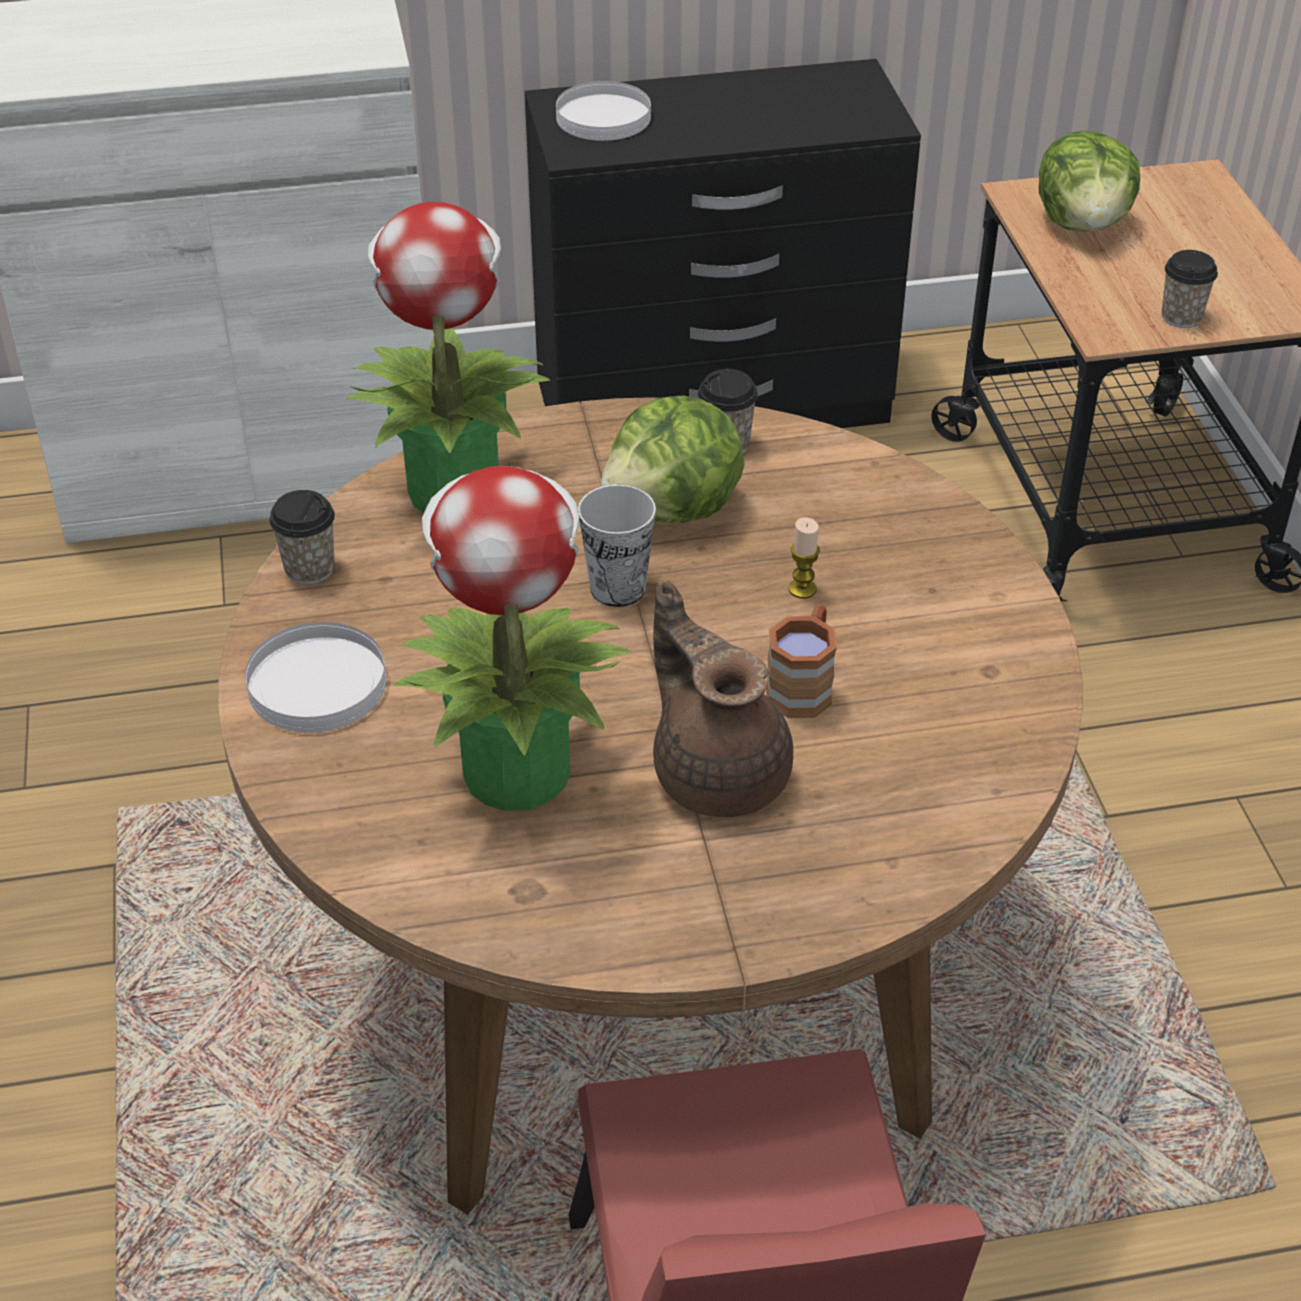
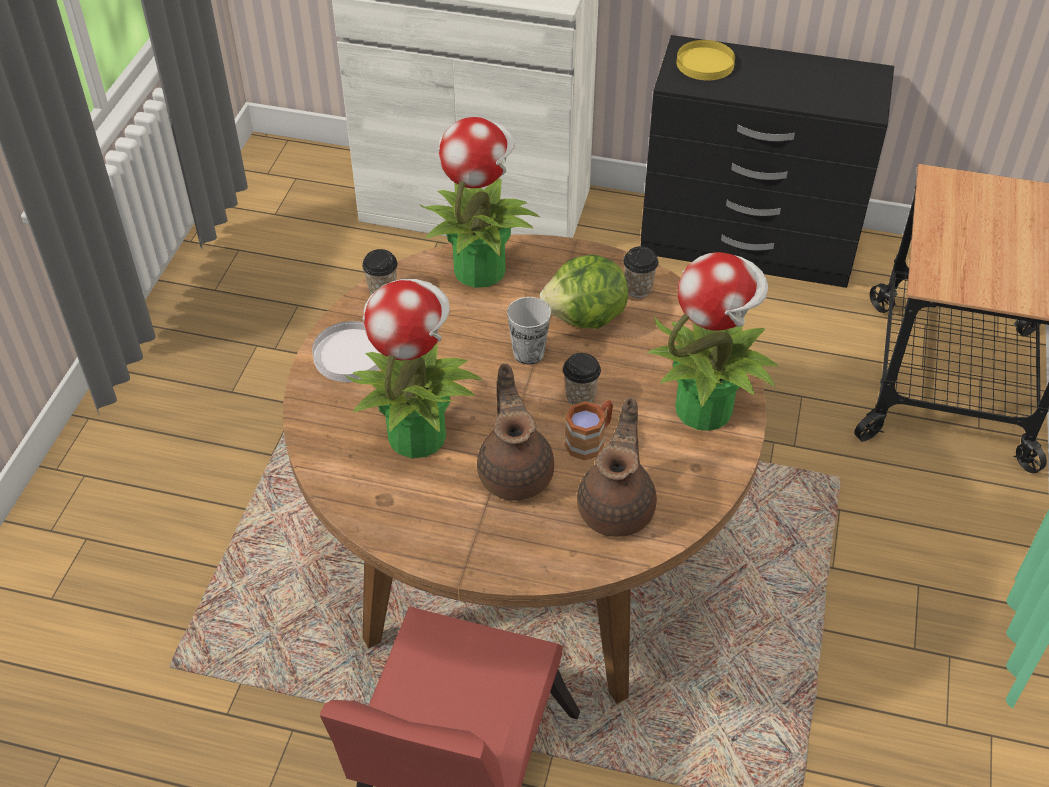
camera: 25 degrees right, 5 degrees up
(603, 116) = (705, 63): white plate -> yellow plate
(802, 589) = (625, 386): candle -> none
(914, 769) = (617, 507): none -> brown teapot
(943, 581) = (705, 407): none -> potted plant
(1083, 224) = (964, 208): lettuce -> none
(1181, 317) = (984, 287): cup -> cup (580, 396)

